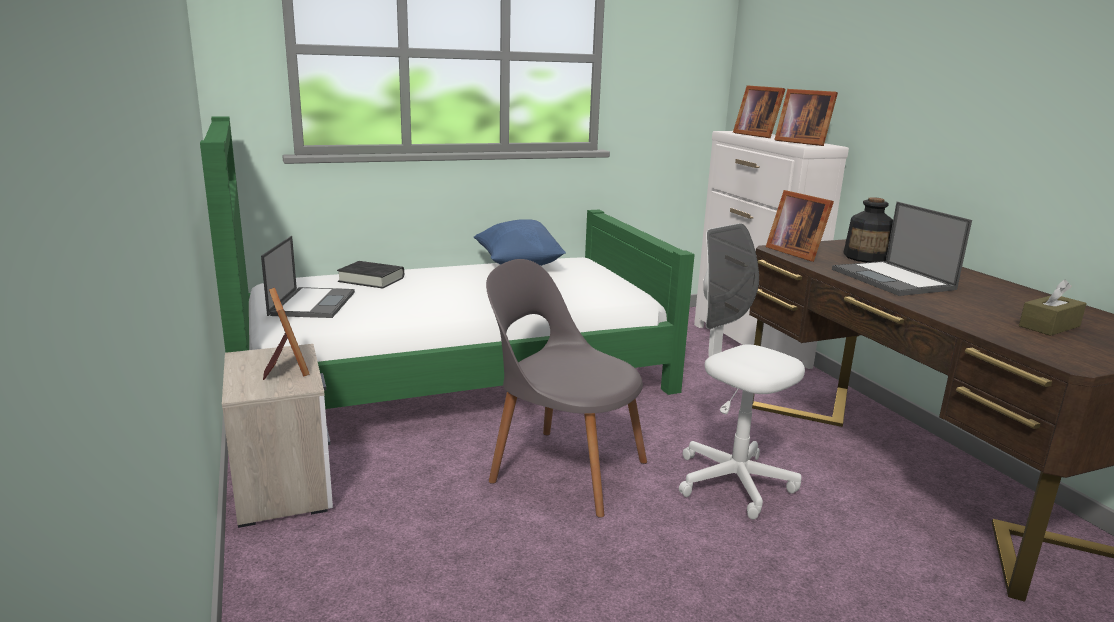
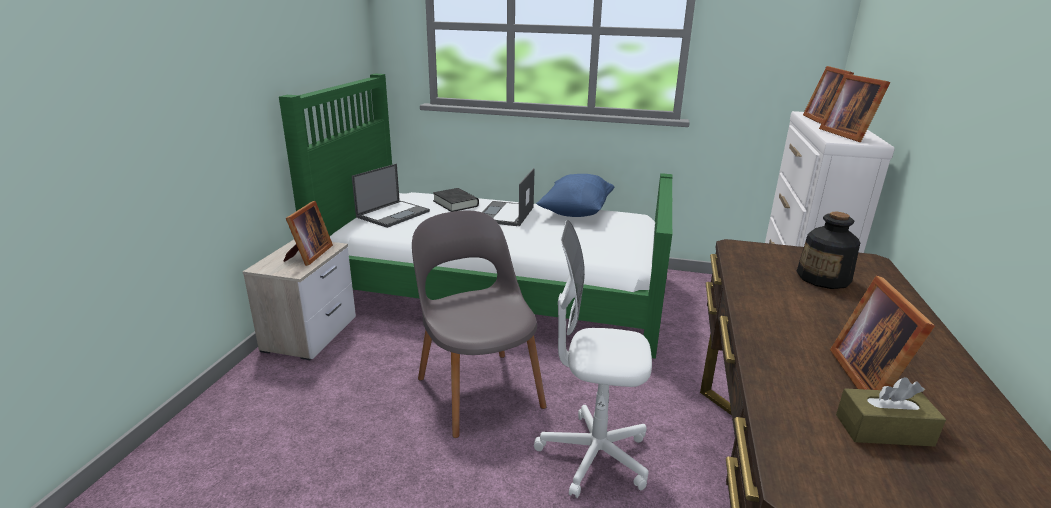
camera: 35 degrees right, 5 degrees up
(733, 482) = (594, 456): white office chair -> white office chair turned 75 degrees counterclockwise
(796, 253) = (748, 255): picture frame -> picture frame (870, 376)
(893, 279) = (797, 312): laptop -> laptop (505, 214)

